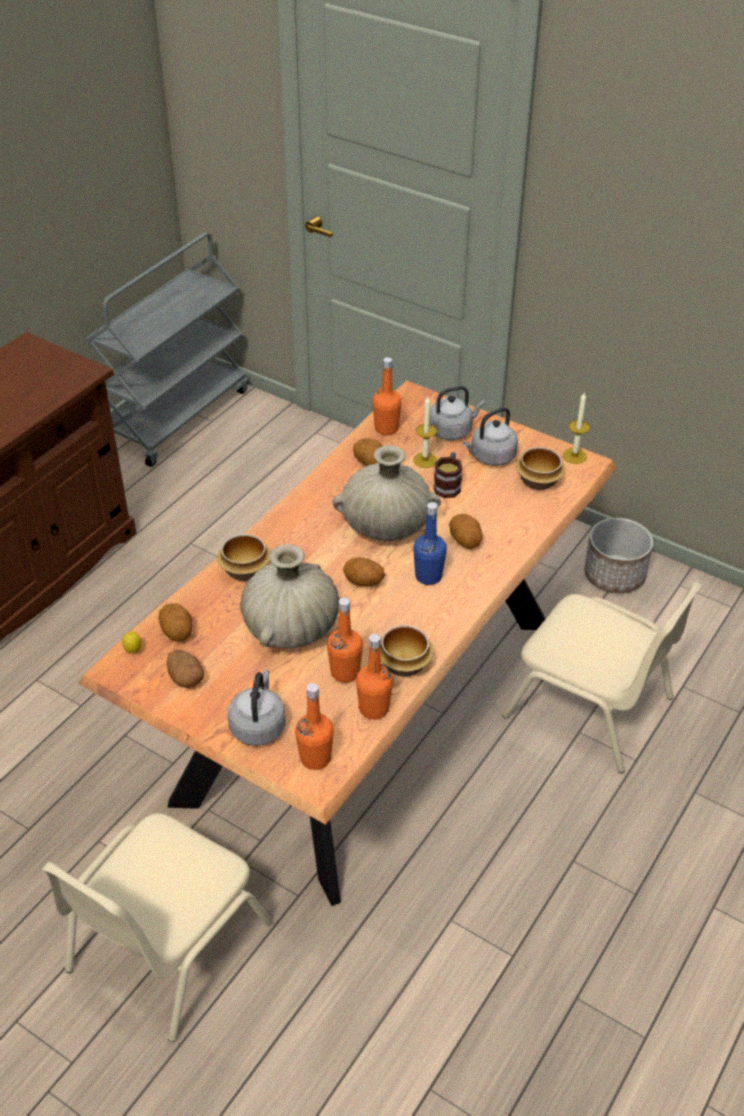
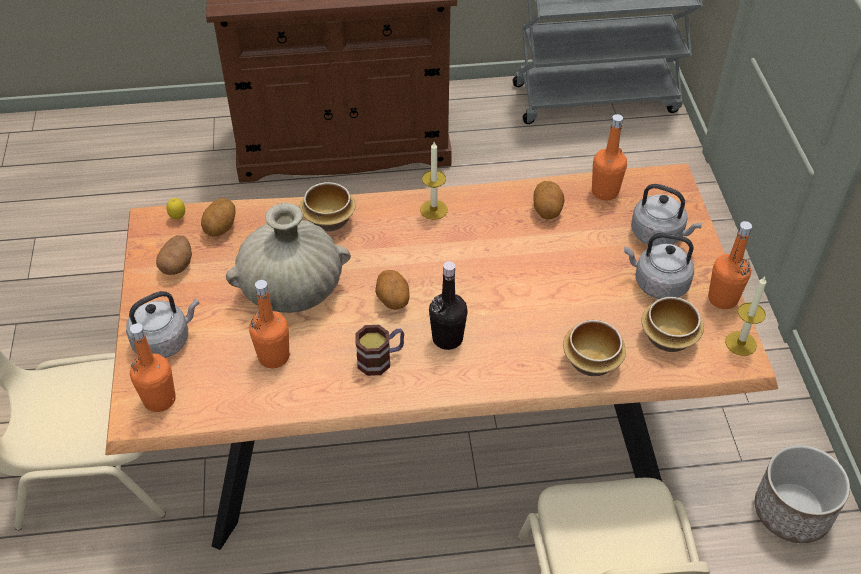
camera: 50 degrees right, 5 degrees up
(374, 709) = (249, 402): orange bottle -> orange bottle (722, 299)
(386, 525) = (480, 270): beige vase -> none
(403, 663) = (321, 389): bowl -> bowl (591, 361)
(425, 460) = (596, 242): candle -> candle (433, 209)
(428, 576) = (447, 338): blue bottle -> black bottle
(448, 485) = (582, 278): mug -> mug (381, 359)
(465, 541) = (522, 336): potato -> none

